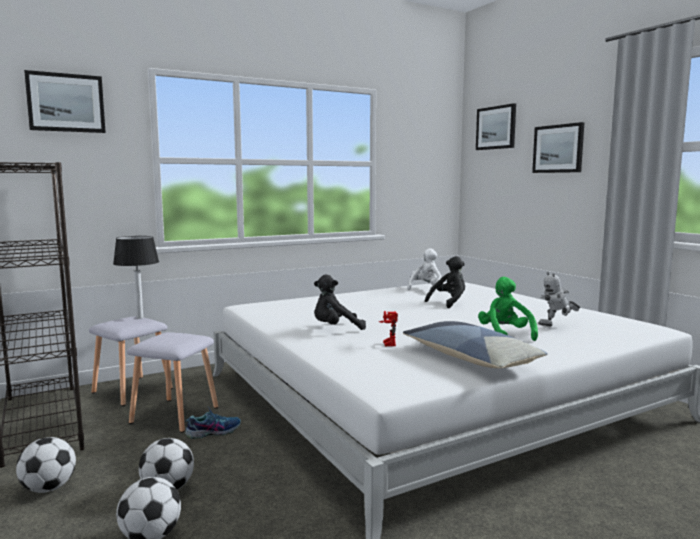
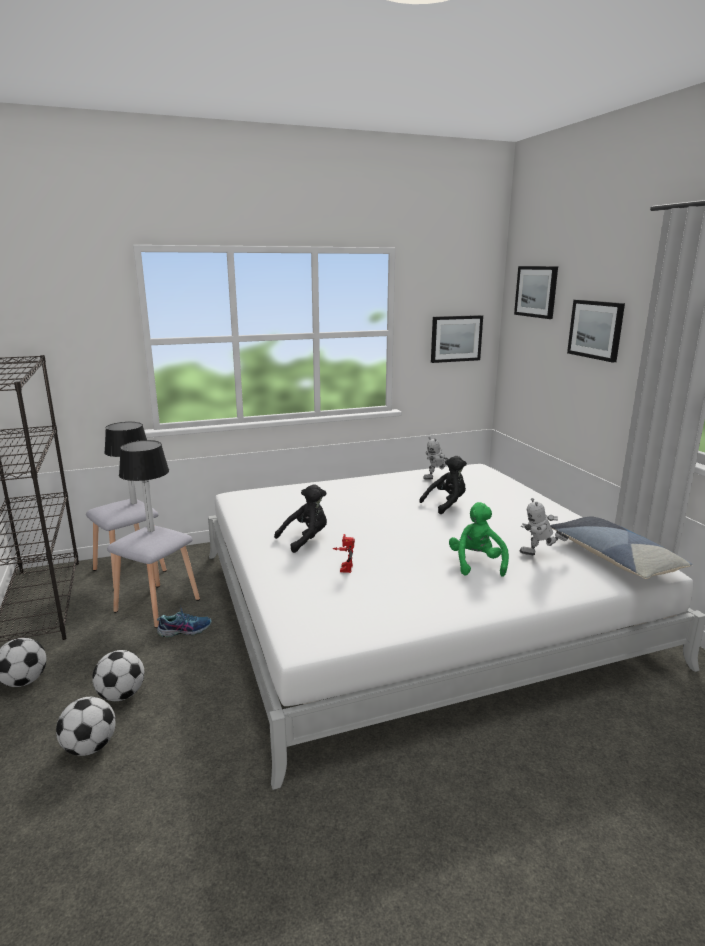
camera: 10 degrees right, 10 degrees up
(66, 103) = (51, 288): picture -> picture (456, 338)
(171, 334) = (151, 530): none -> table lamp
(336, 329) = (305, 539): black plush toy -> black plush toy turned 150 degrees clockwise
(426, 289) = (436, 478): white plush toy -> toy robot
(470, 358) = (416, 598): pillow -> pillow (614, 557)

